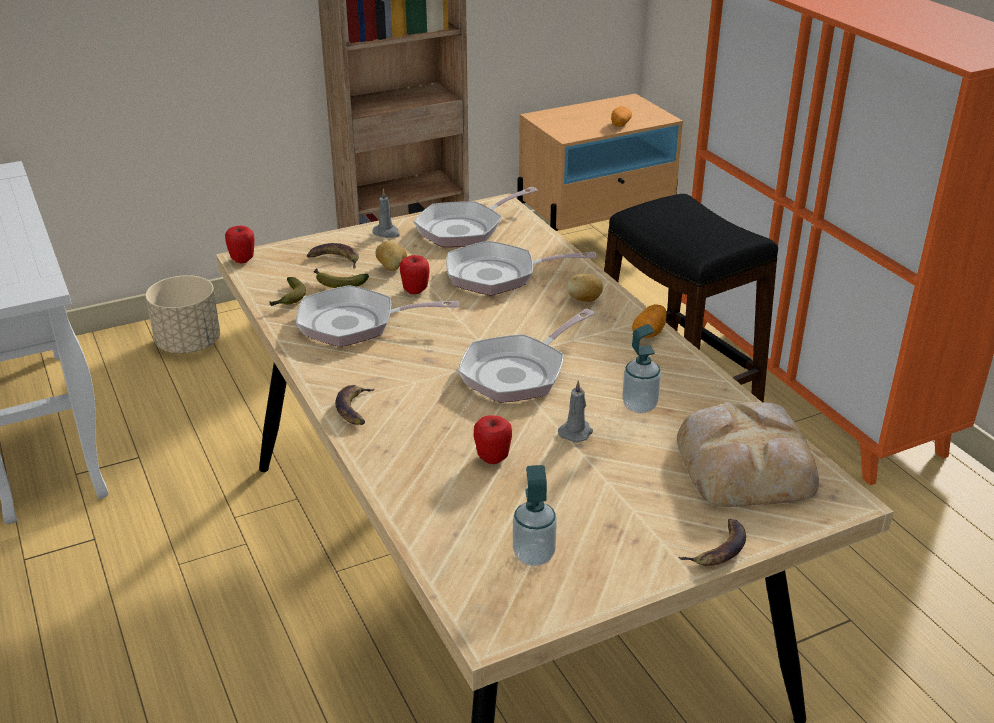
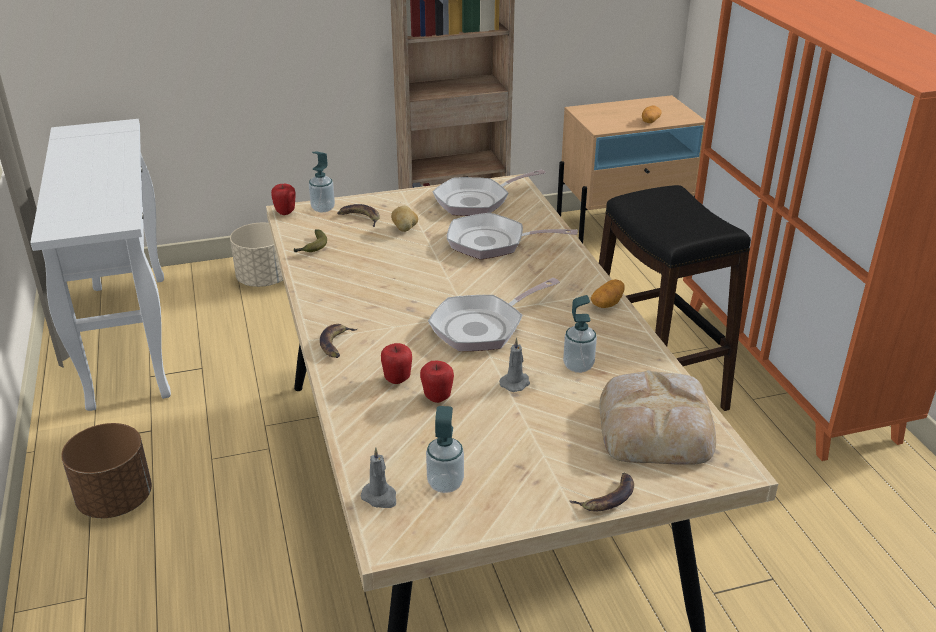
camera: 10 degrees right, 0 degrees up
(71, 628) = (116, 500): none -> brown planter
(286, 251) = (323, 208): none -> soap dispenser
(337, 283) = (356, 238): banana -> none
(355, 324) = (359, 273): frying pan -> none
(387, 233) = (410, 199): grey candle -> grey candle (380, 497)
(415, 291) = (418, 250): apple -> apple (397, 379)
(584, 300) = (559, 270): potato -> none

